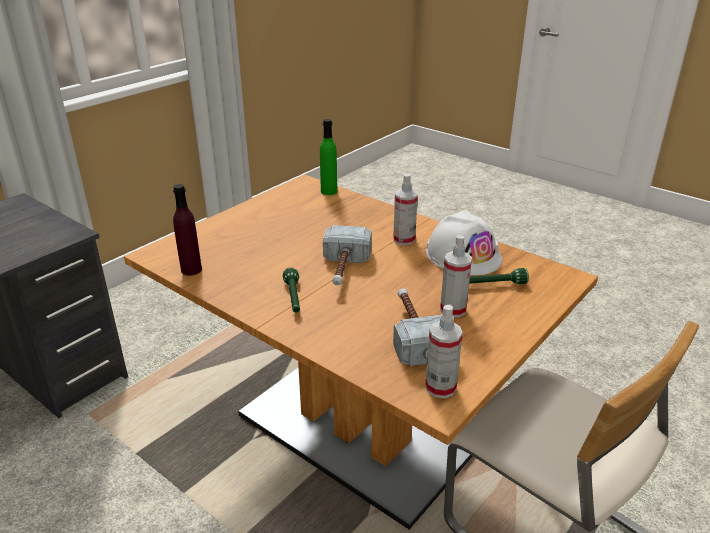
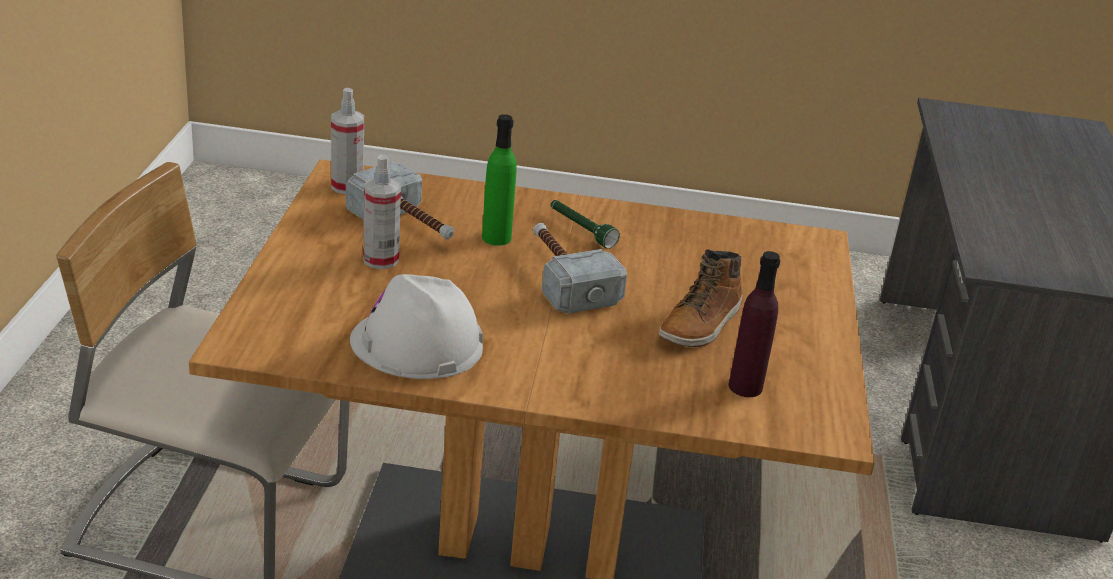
camera: 145 degrees right, 0 degrees up
(191, 270) = (742, 233): purple bottle -> purple bottle (745, 387)
(299, 229) = (701, 324): none -> boot
(329, 191) = (764, 423): green bottle -> green bottle (496, 238)
(404, 239) = (528, 348): spray bottle -> none
(494, 284) = (344, 306): green flashlight -> none

